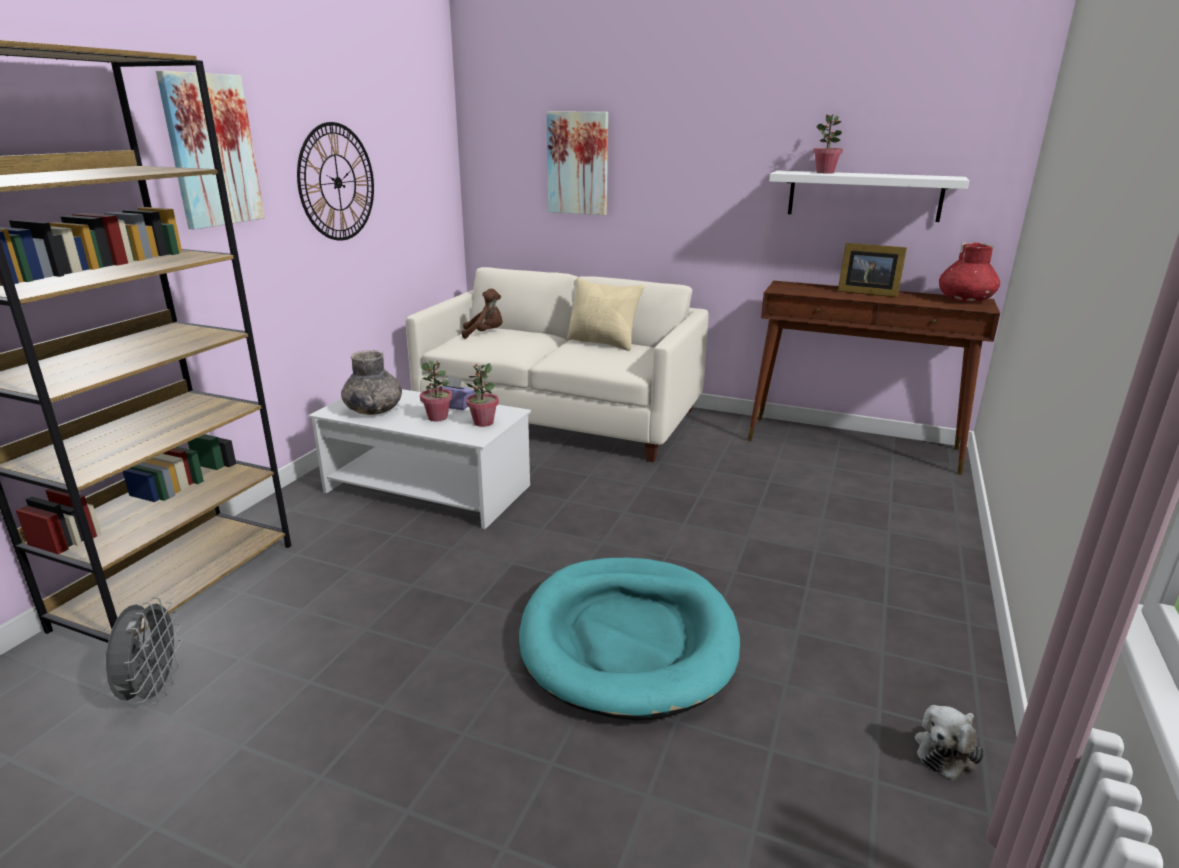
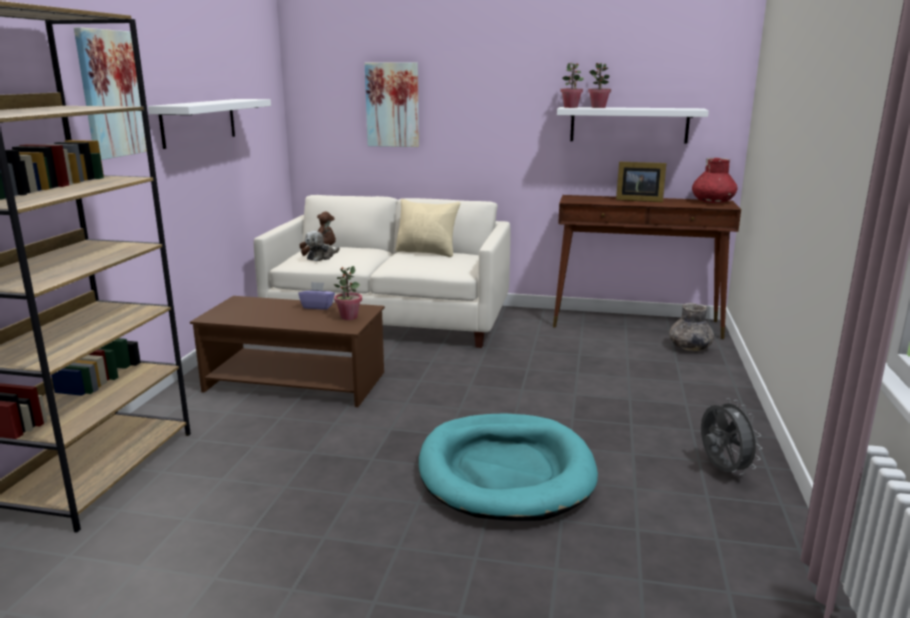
camera: 10 degrees left, 5 degrees down
(153, 691) = (115, 549): grey fan -> grey fan (722, 470)
(337, 182) = (199, 122): wall clock -> white shelf
(373, 410) = (247, 314): grey vase -> grey vase (689, 347)
(429, 489) = (296, 382): white coffee table -> brown coffee table
(438, 417) = (307, 316): potted plant -> potted plant (571, 107)
(947, 751) = (760, 515): plush toy -> plush toy (321, 257)

